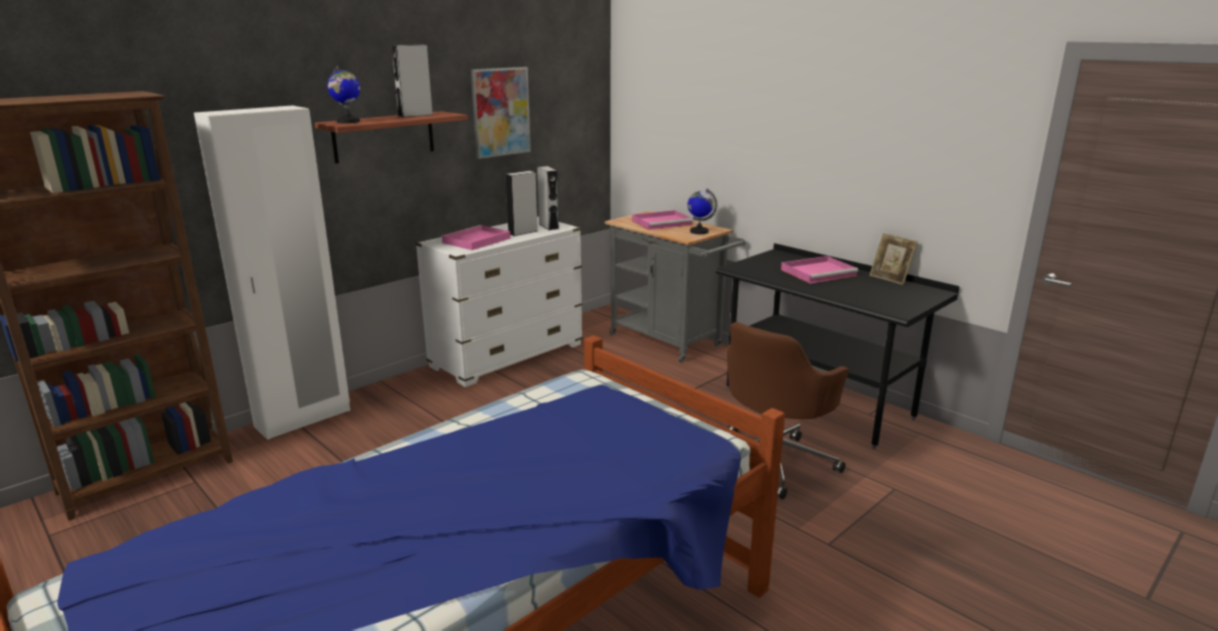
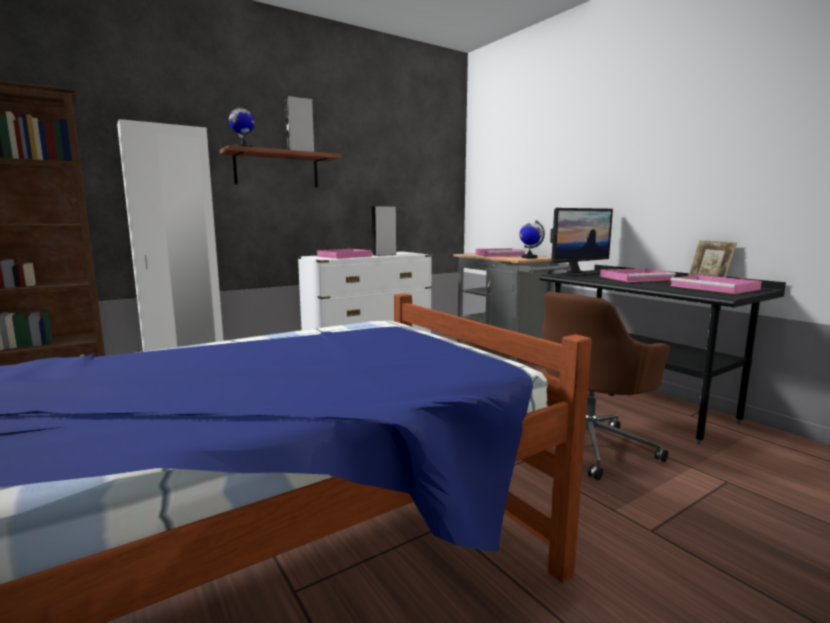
camera: 10 degrees right, 10 degrees down
(501, 112) = (374, 166): picture -> none
(548, 226) = (406, 253): grey speaker -> none
(757, 263) = (578, 274): none -> monitor
(895, 293) = (716, 288): none -> pink tray

